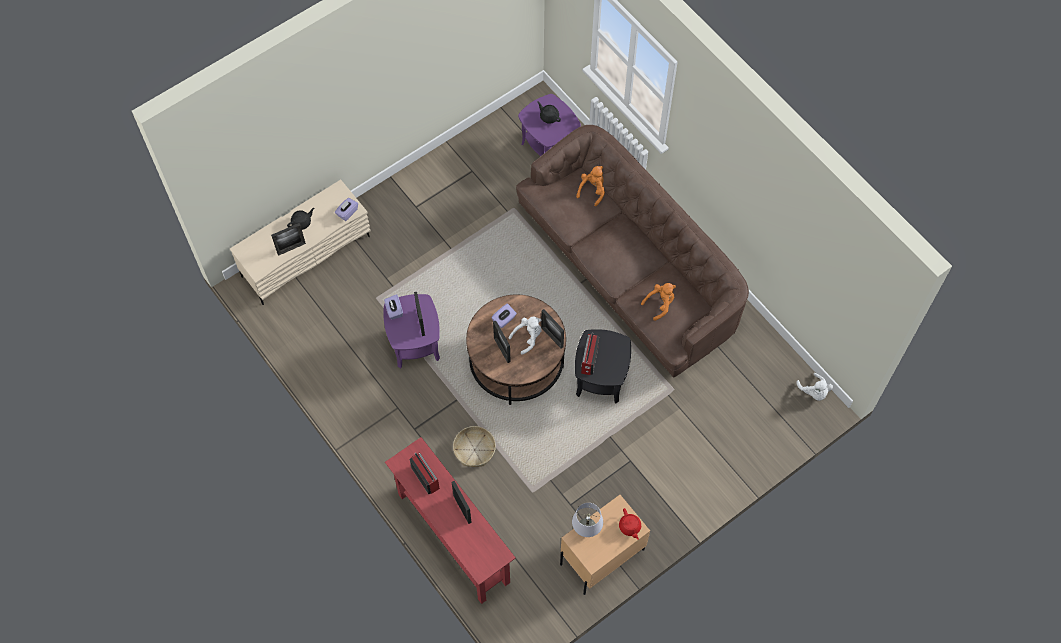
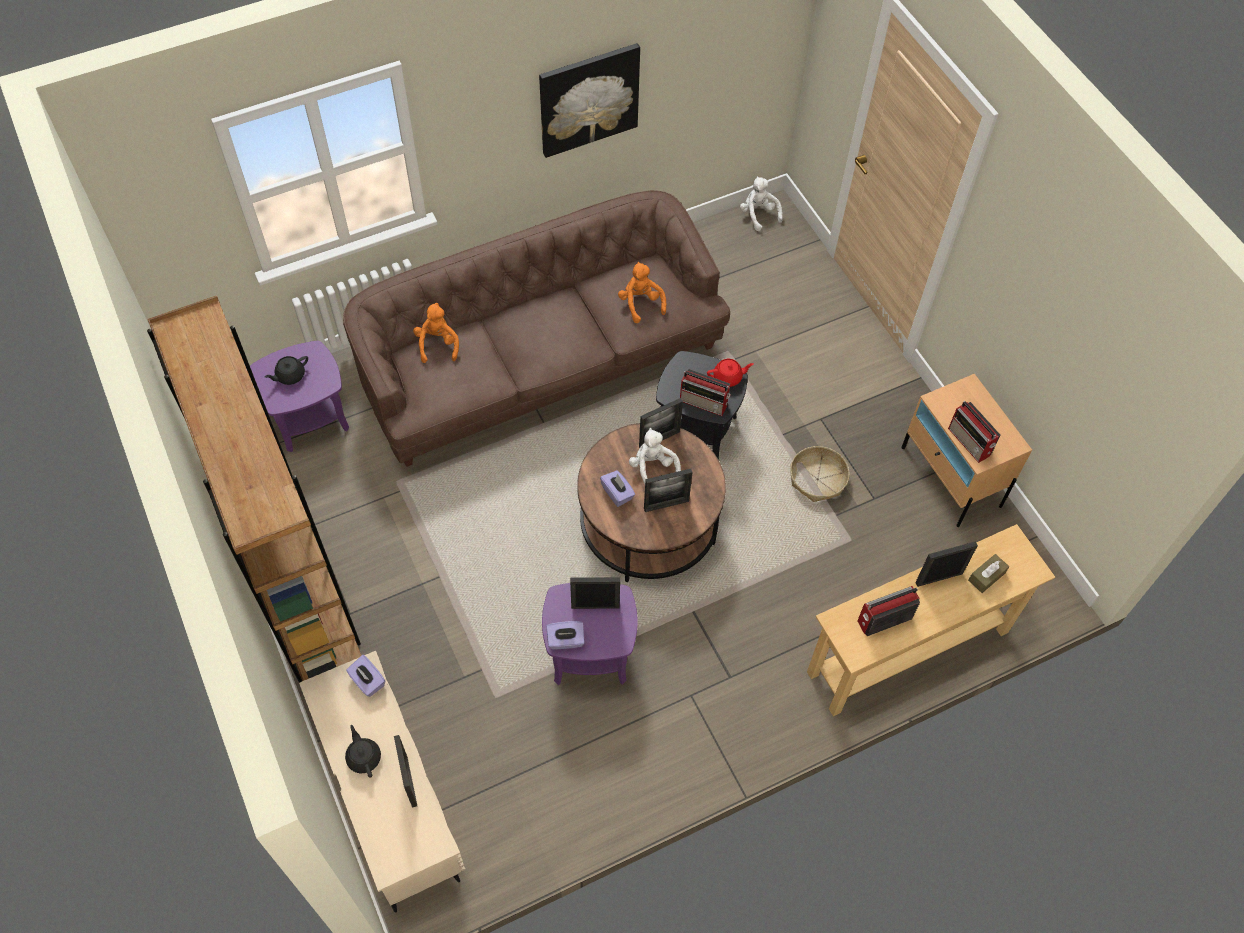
camera: 80 degrees left, 5 degrees down
(427, 177) = (300, 589): none -> brown bookcase
(453, 538) = (908, 653): red console table -> beige console table
(469, 539) = (986, 576): none -> brown tissue box
(474, 450) = (776, 601): basket -> basket (817, 479)
(586, 531) = (970, 443): grey table lamp -> radio
(592, 190) = (437, 344): orange plush toy -> orange plush toy turned 45 degrees clockwise
(629, 527) = (968, 394): red teapot -> red teapot (728, 377)
(754, 200) = (588, 99): none -> picture
(814, 392) = (758, 214): white plush toy -> white plush toy turned 105 degrees counterclockwise

